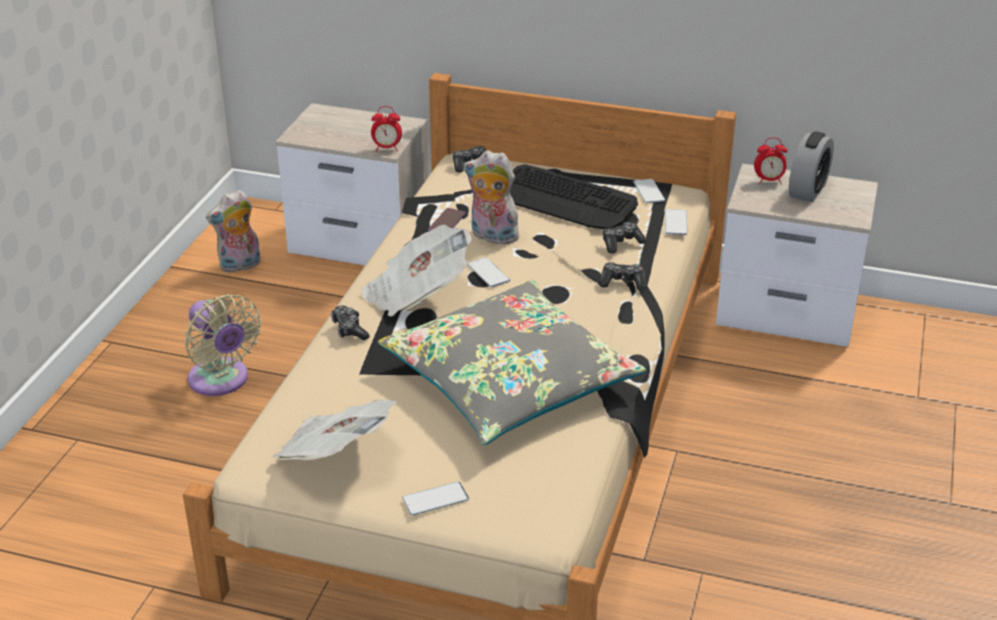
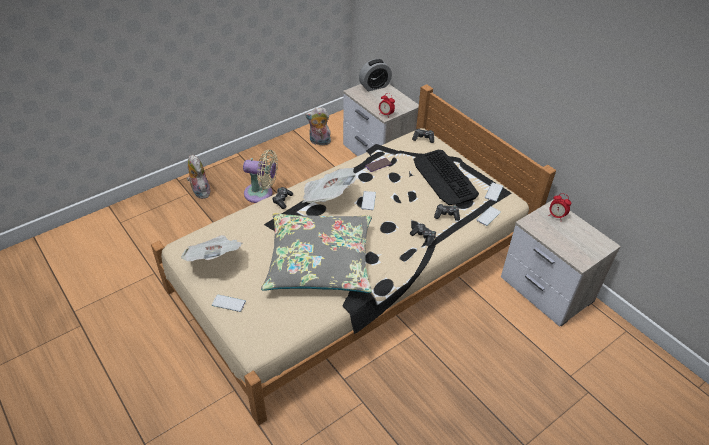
camera: 35 degrees right, 10 degrees up
(221, 381) = (261, 194): beige fan -> beige fan turned 75 degrees counterclockwise
(491, 236) = (391, 182): plush toy -> plush toy (199, 191)
(807, 190) = (572, 232): alarm clock -> alarm clock (374, 86)

